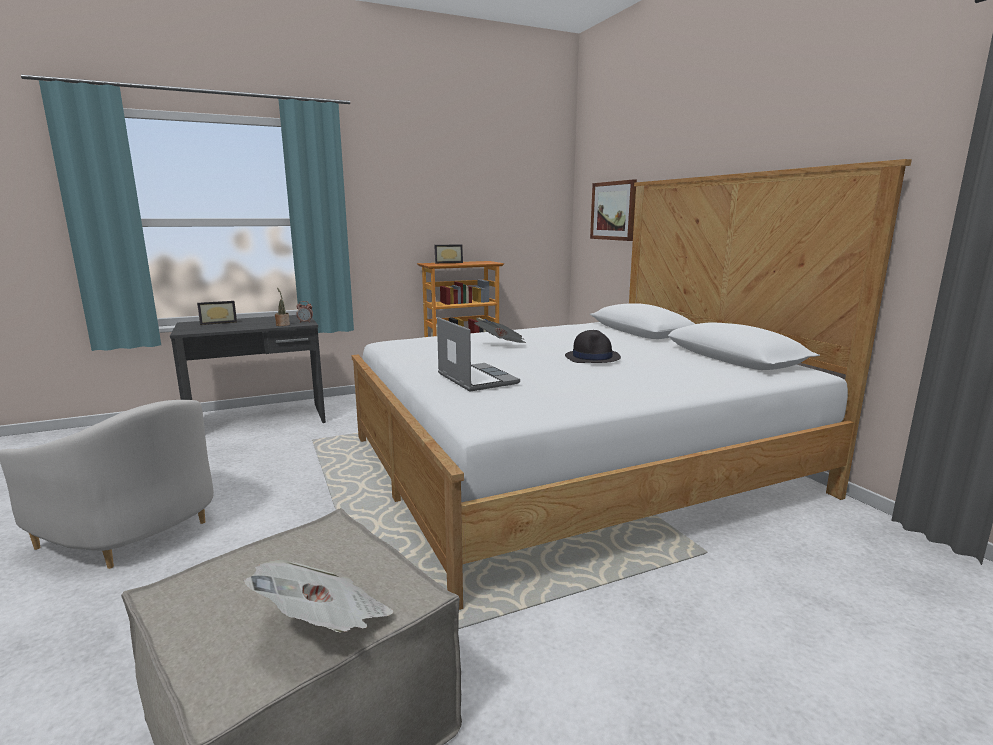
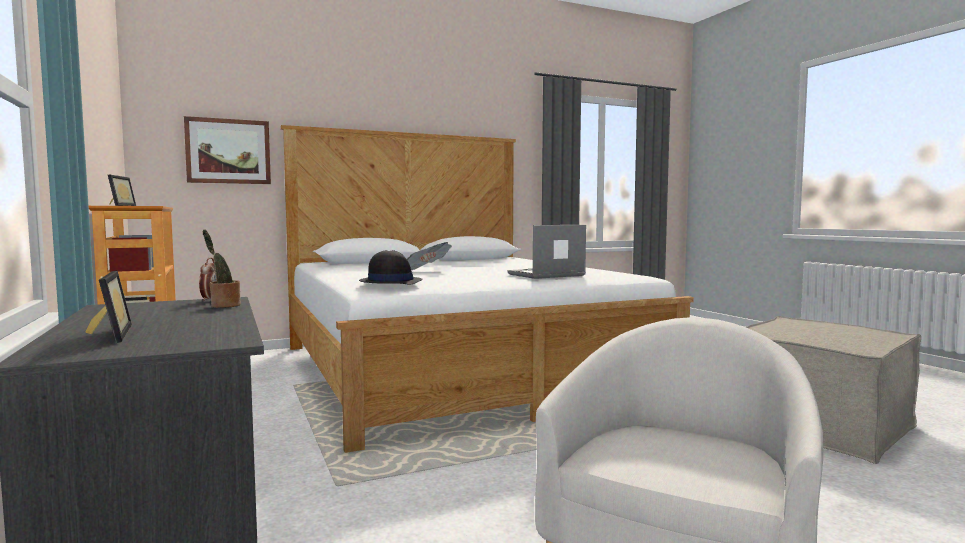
camera: 90 degrees left, 10 degrees down
(325, 624) = (832, 324): newspaper -> none
(592, 357) = (475, 265): black hat -> black hat (390, 281)

